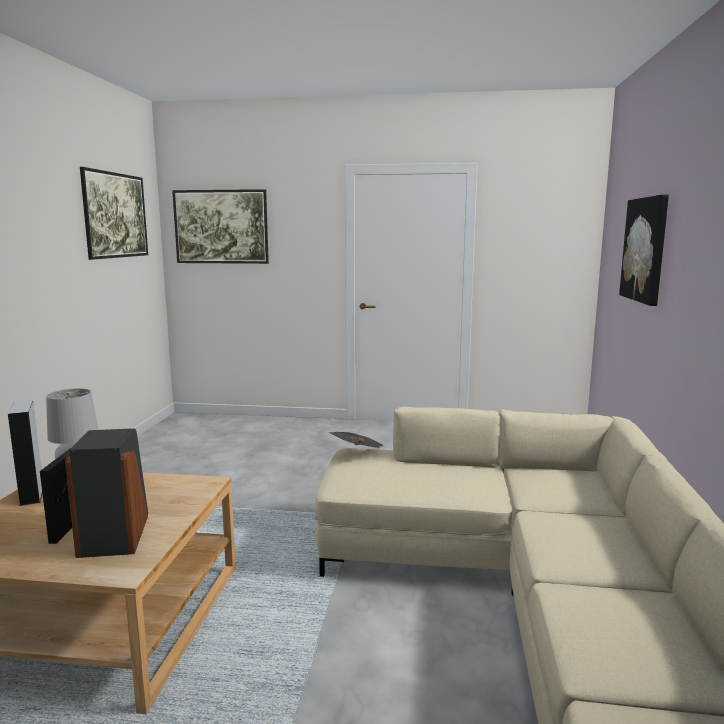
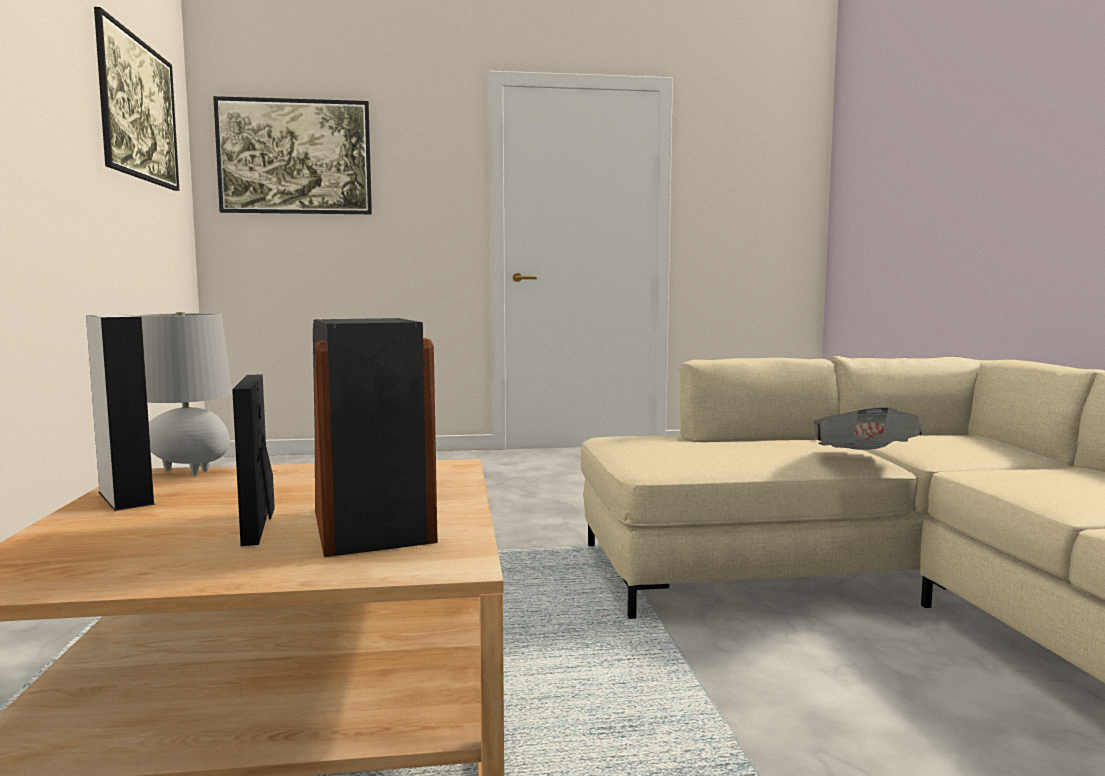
camera: 15 degrees left, 5 degrees down
(358, 455) = (630, 439): newspaper -> newspaper (864, 459)
(645, 249) = (938, 166): picture -> none

